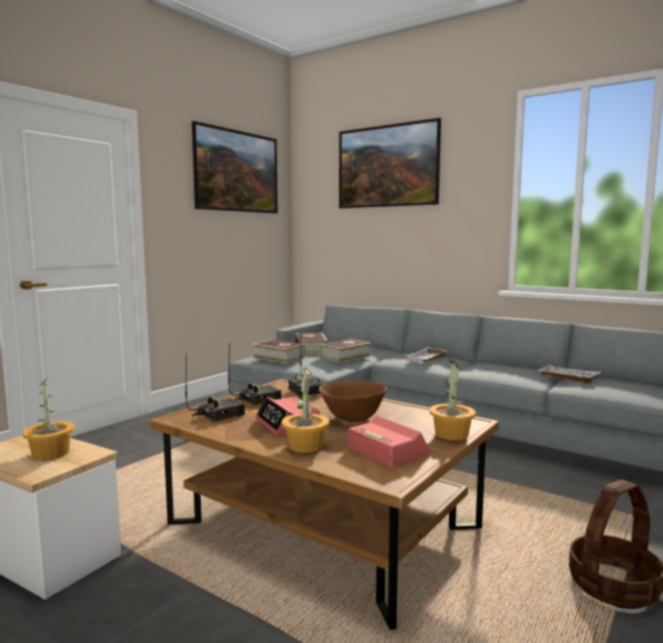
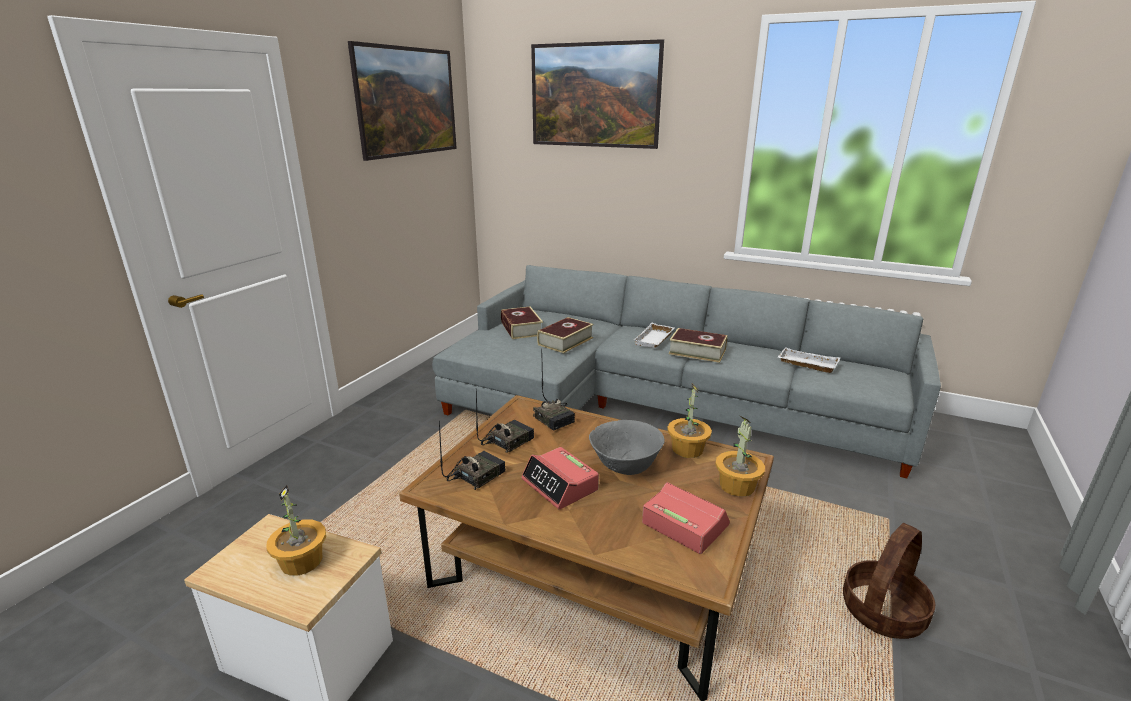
camera: 10 degrees left, 15 degrees up
(278, 357) = (491, 348): book -> book (697, 351)
(305, 446) = (595, 524): potted plant -> potted plant (686, 449)
(352, 419) = (625, 468): brown bowl -> grey bowl

